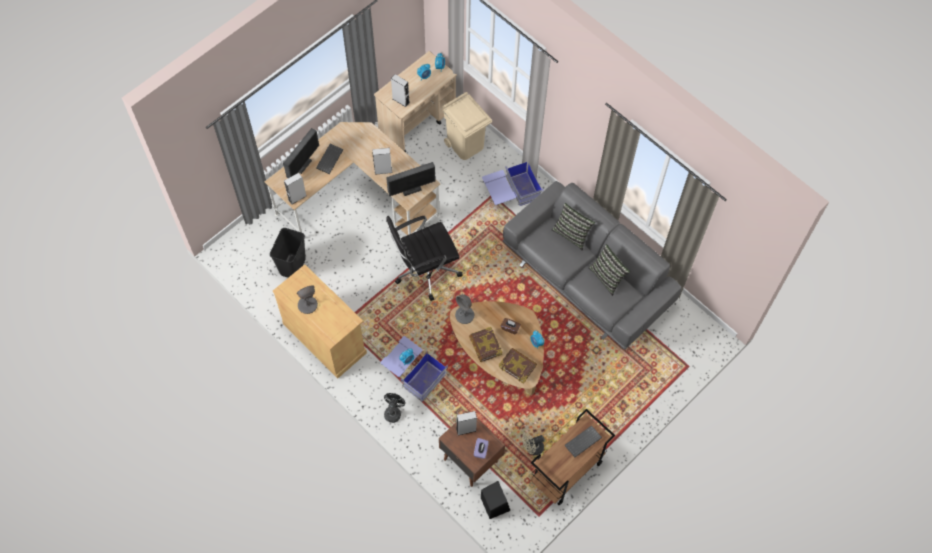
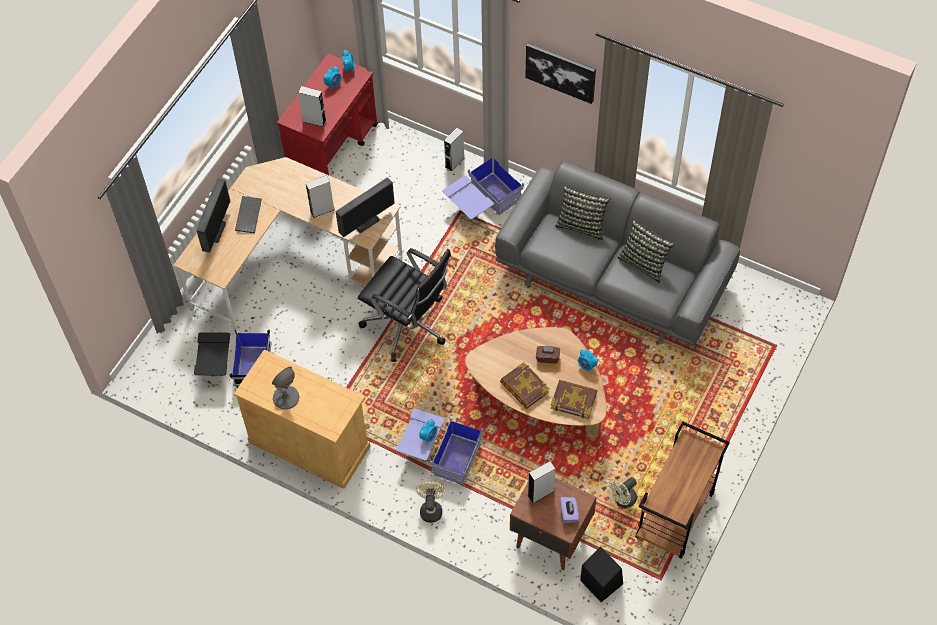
camera: 15 degrees left, 5 degrees down
(292, 266) = (235, 368): black trash can -> black storage box
(297, 197) = (223, 273): grey speaker -> grey speaker (454, 162)
(393, 412) = (431, 508): black fan -> beige fan
(417, 120) = (333, 149): beige cart -> red cart
(425, 270) = (408, 325): black office chair -> black office chair turned 105 degrees counterclockwise
(464, 315) = (485, 359): grey table lamp -> none
(466, 145) = (405, 161): beige trash can -> none
(581, 119) = (561, 71): none -> picture
(583, 442) = (693, 463): keyboard -> none

